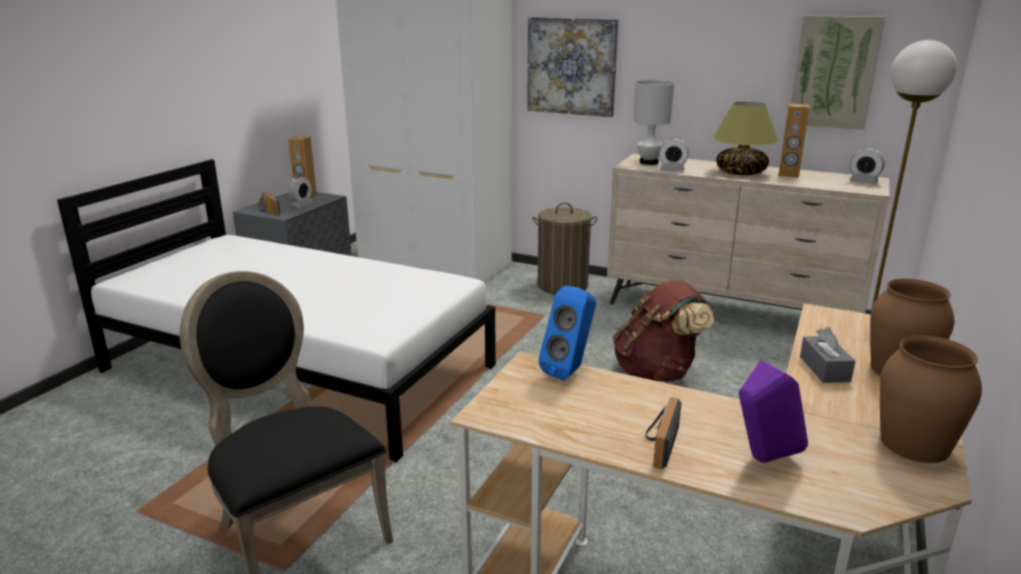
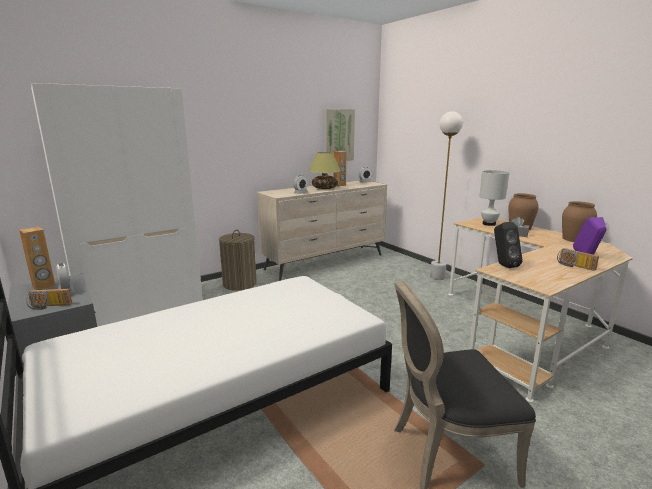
camera: 60 degrees left, 5 degrees down
(570, 371) = (503, 265): blue speaker -> black speaker
(571, 66) = (210, 143): picture -> none
(648, 162) = (279, 193): white table lamp -> white table lamp (489, 224)
(657, 372) = (362, 293): brown backpack -> none

